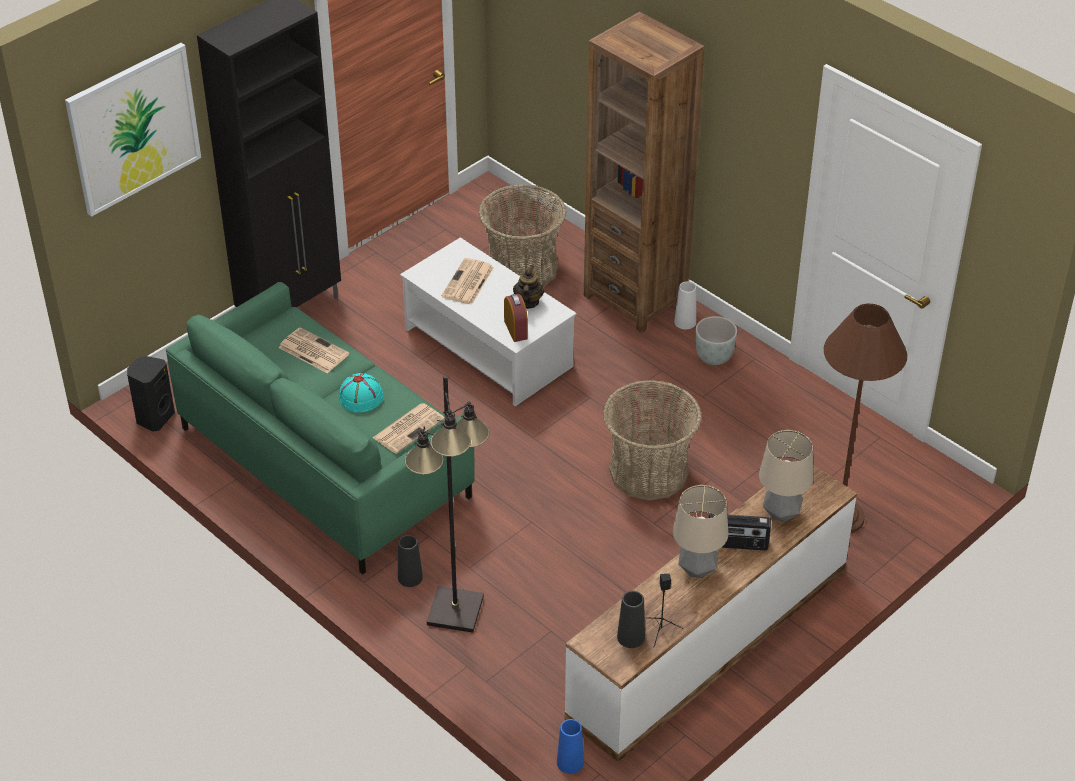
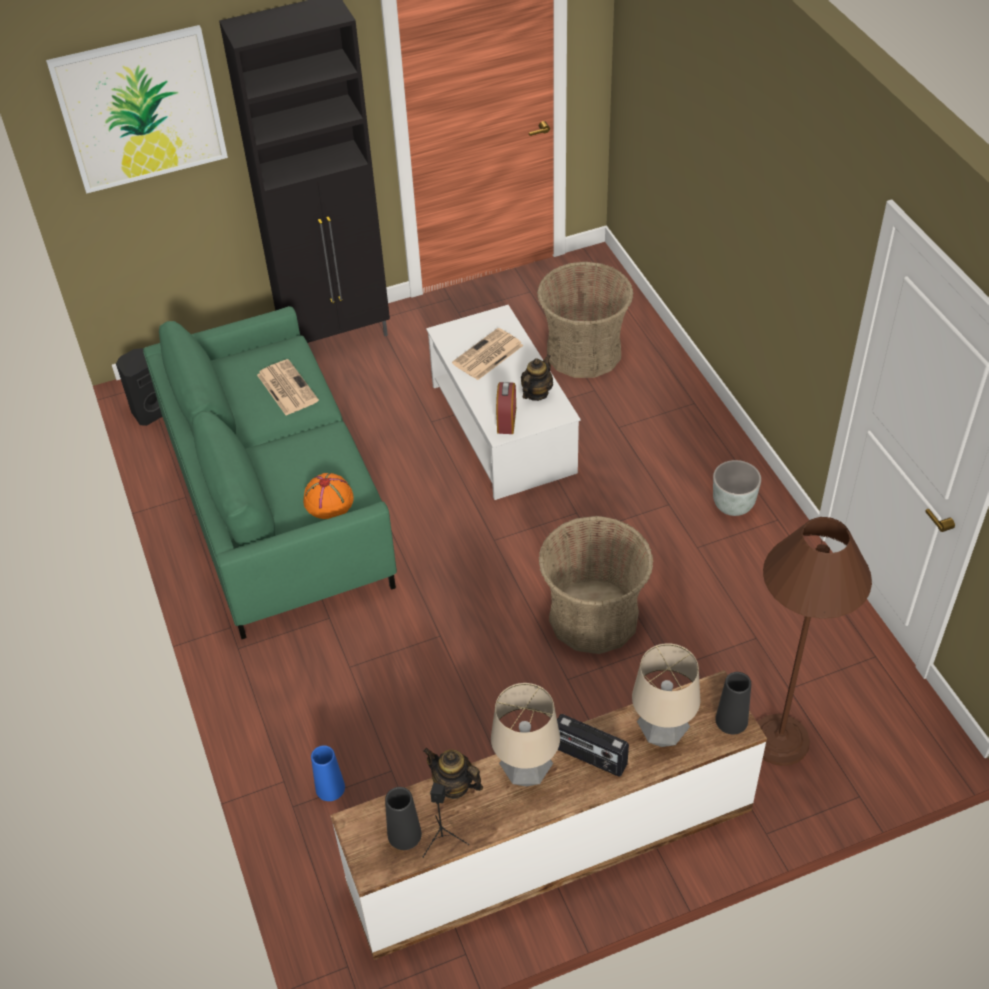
camera: 25 degrees right, 5 degrees up
(361, 397) = (303, 451): turquoise hat -> none
(409, 428) = (329, 499): newspaper -> orange hat
(410, 577) = (285, 658): black vase -> black vase (731, 720)
(454, 611) = (306, 712): black floor lamp -> none
(570, 762) = (324, 939): blue vase -> blue vase (330, 788)
(635, 298) = (682, 416): brown bookcase -> none
(648, 594) = (454, 786): none -> teapot
(685, 322) = (722, 456): white vase -> none

